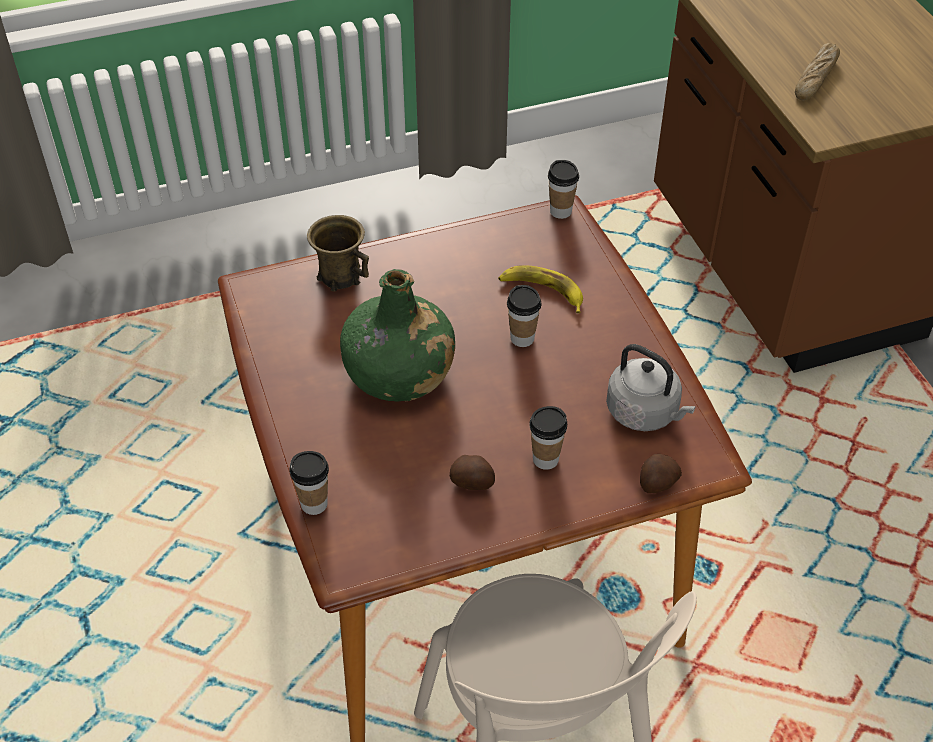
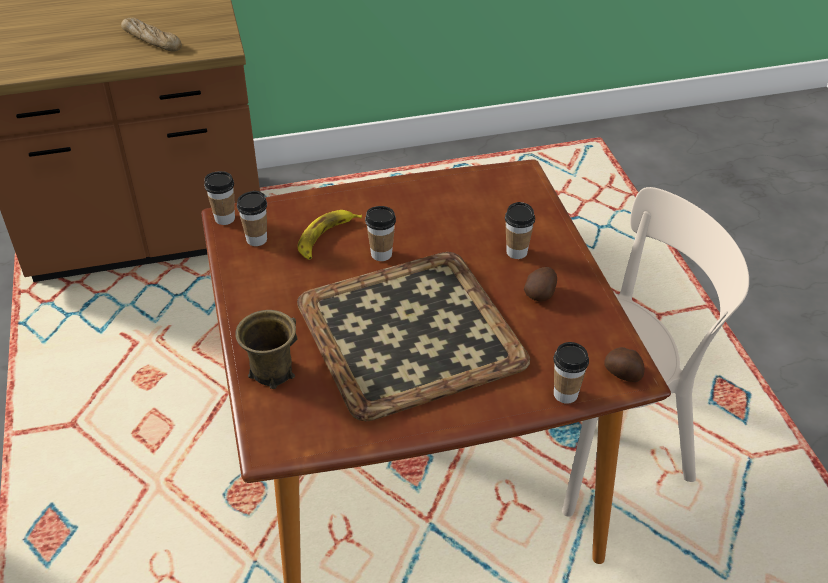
camera: 85 degrees left, 5 degrees down
(399, 373) = (412, 333): green bottle -> tray
(530, 239) = (256, 239): none -> cup
(645, 413) = (471, 197): grey kettle -> none
(656, 483) = (541, 199): potato -> potato (623, 374)

